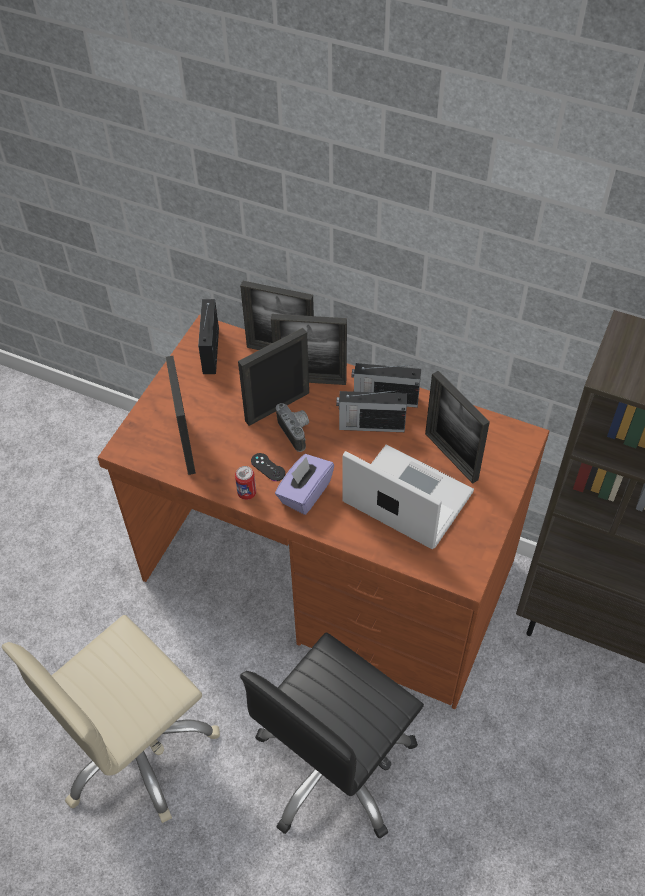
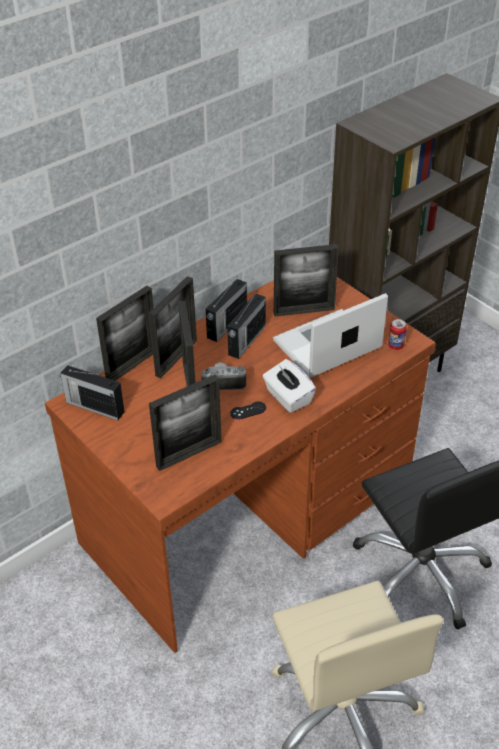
camera: 65 degrees left, 10 degrees down
(186, 444) = (189, 454): picture frame -> picture frame turned 45 degrees counterclockwise
(247, 493) = (266, 431): can -> can (395, 346)
(305, 493) = (288, 397): purple tissue box -> white tissue box

